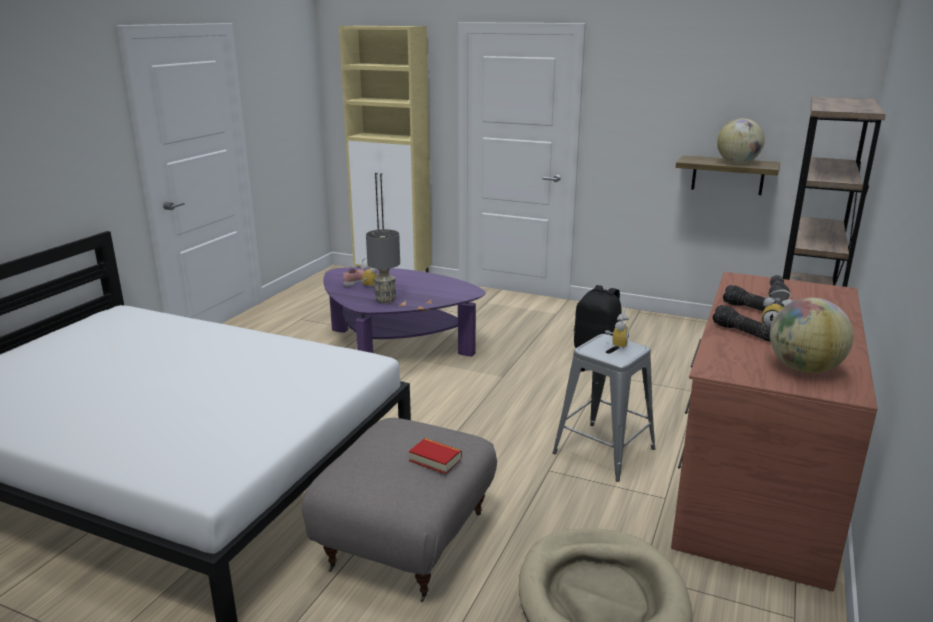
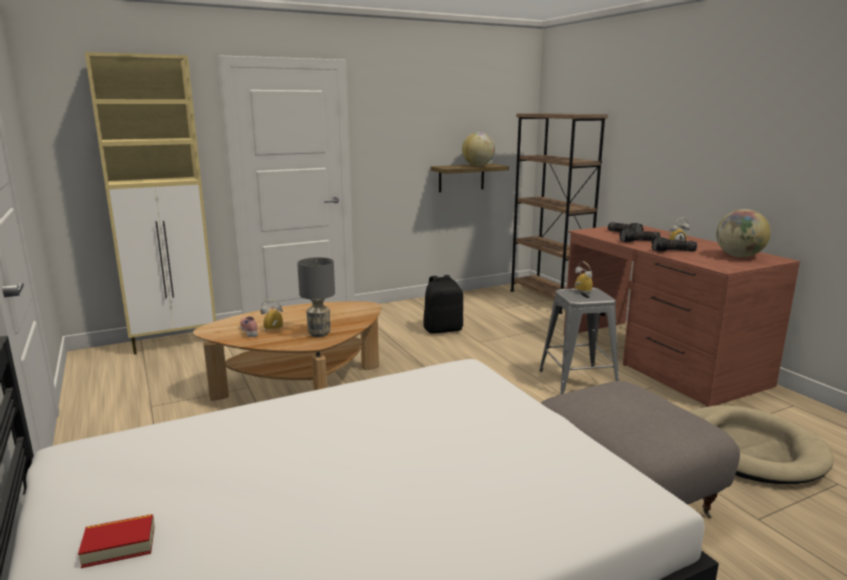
camera: 50 degrees left, 5 degrees down
(396, 345) = (301, 385): purple coffee table -> brown coffee table
(435, 460) = (651, 401): book -> book (119, 546)

